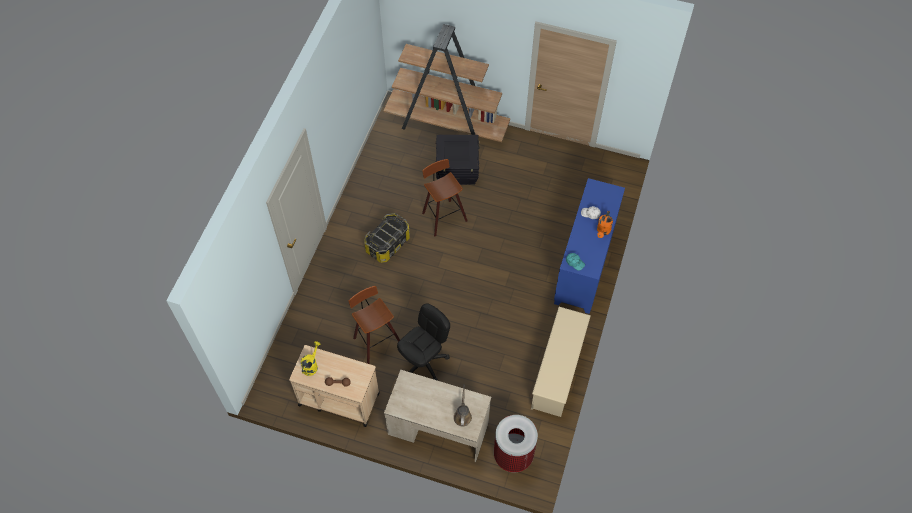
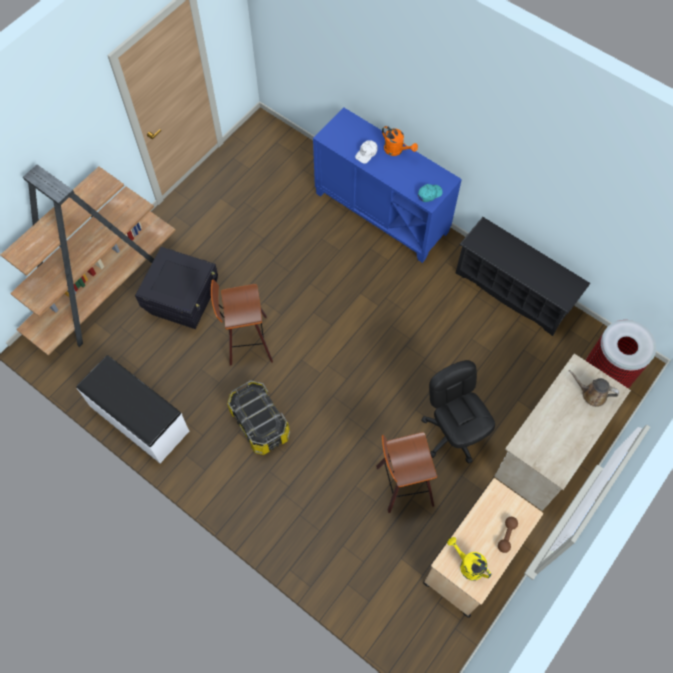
camera: 70 degrees left, 5 degrees up
(365, 178) = (139, 419): none -> white bench
(558, 372) = (513, 291): beige shoe rack -> black shoe rack

